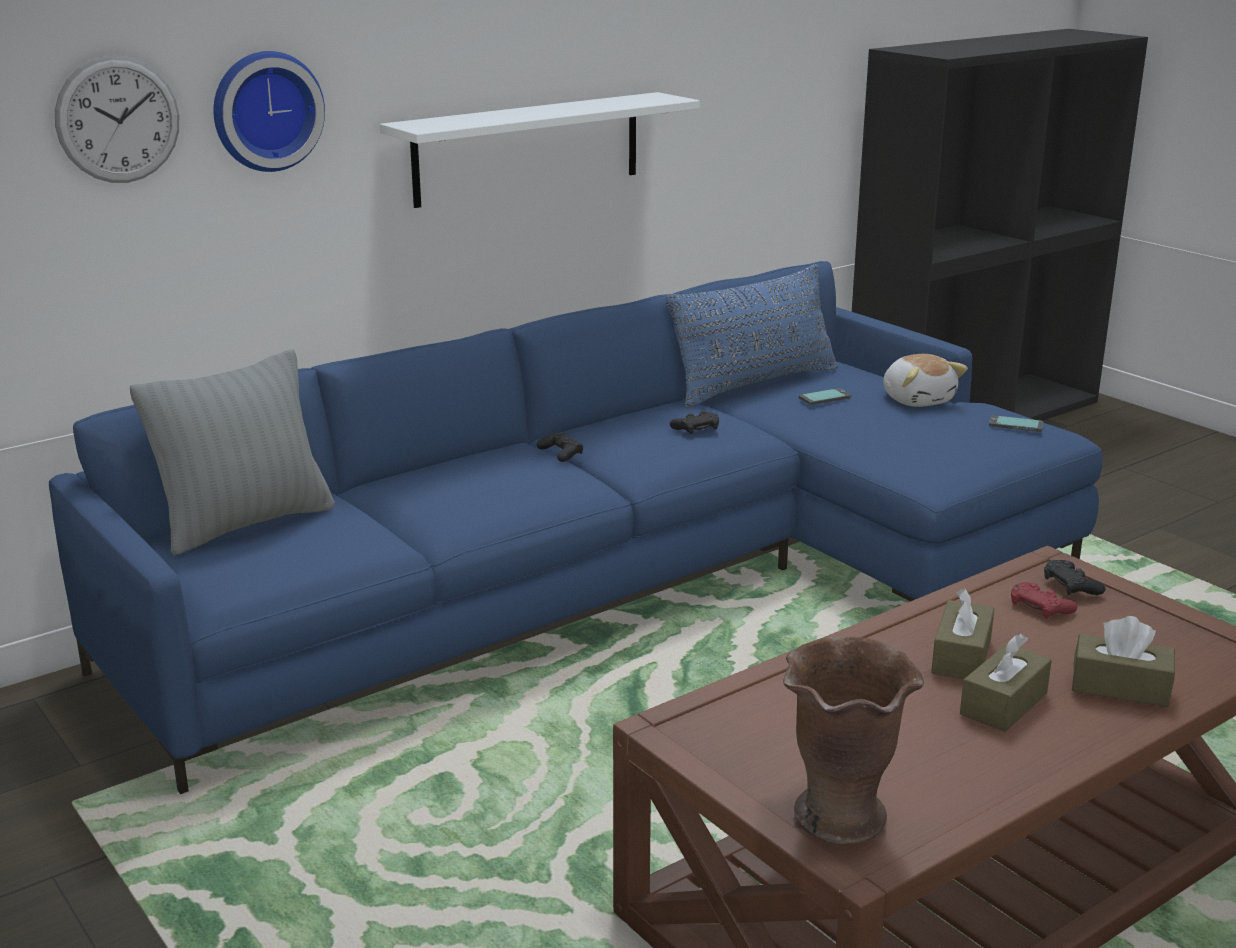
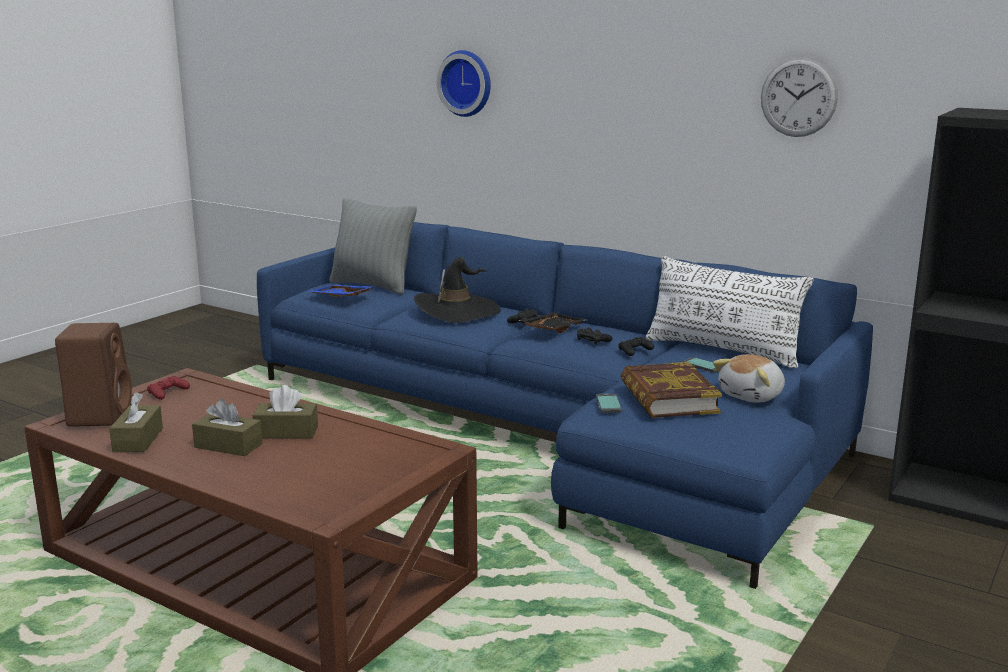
camera: 70 degrees right, 5 degrees down
(118, 120) = (403, 77): wall clock -> wall clock (798, 97)
(304, 557) = (339, 298): none -> blue tray
(483, 482) = (457, 311): none -> black hat
(528, 148) = (619, 134): white shelf -> none
(628, 442) = (552, 329): none -> black tray
(754, 384) = (722, 351): blue pillow -> white pillow
(840, 817) = (100, 415): brown vase -> brown speaker
(920, 432) = (668, 398): none -> book
(1015, 425) = (734, 430): phone -> phone (608, 404)
(1040, 607) = (369, 450): red game controller -> red game controller (167, 392)
(1071, 585) = (407, 456): black game controller -> black game controller (635, 351)
(1120, 687) = (255, 474): brown tissue box -> brown tissue box (138, 440)

